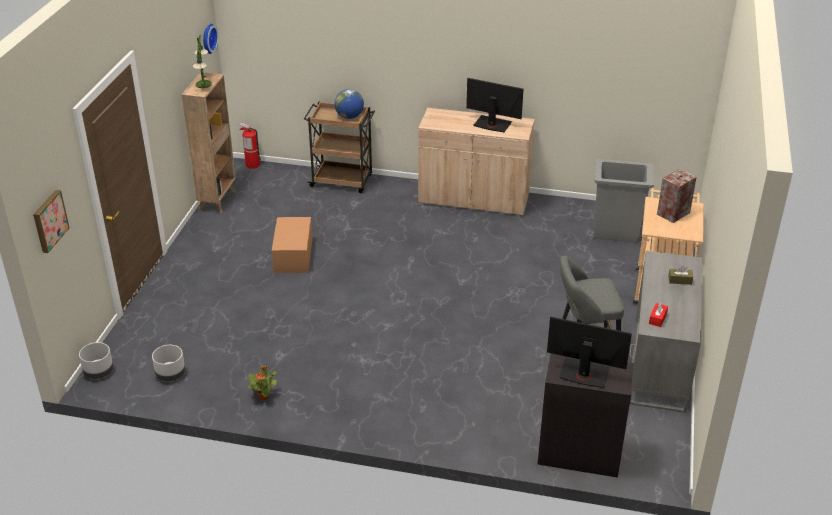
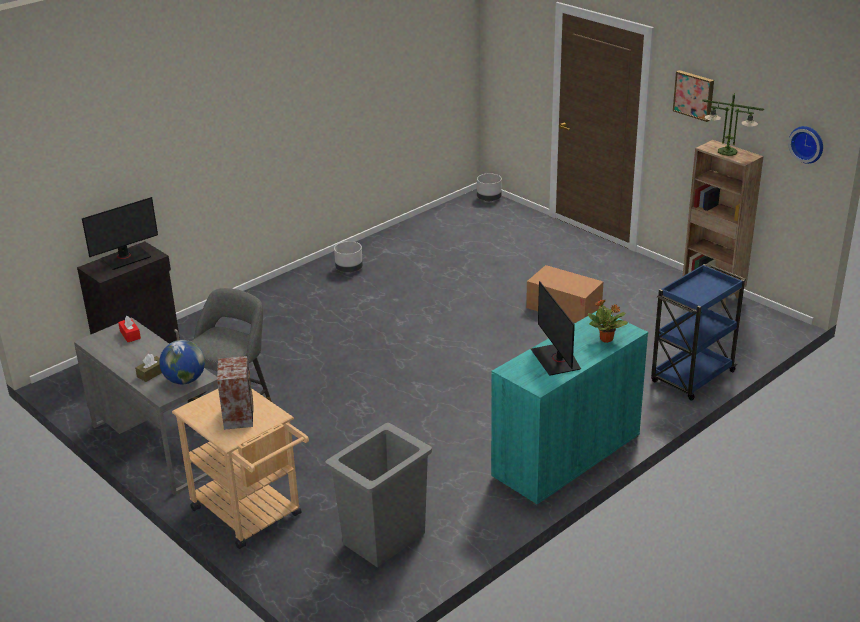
camera: 125 degrees right, 5 degrees down
(49, 221) = (502, 52): picture -> picture (694, 95)
(170, 374) = (453, 221): grey planter -> grey planter (349, 269)
(252, 165) = (780, 331): fire extinguisher -> none
(263, 396) = (383, 248): potted plant -> potted plant (606, 339)
(342, 181) = (691, 378): brown cart -> blue cart
(349, 117) = (694, 296): globe -> globe (185, 380)
(473, 199) = (566, 456): beige cabinet -> turquoise cabinet
(492, 124) = (556, 360): monitor -> monitor turned 105 degrees clockwise

